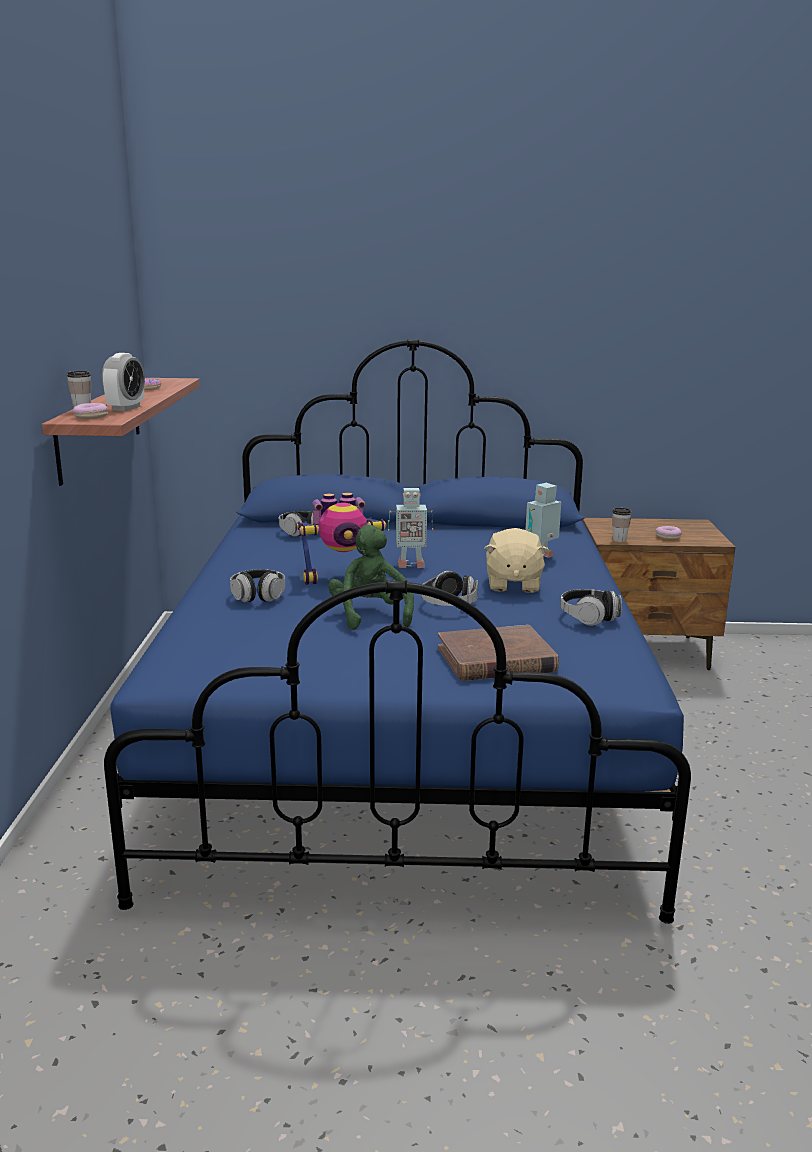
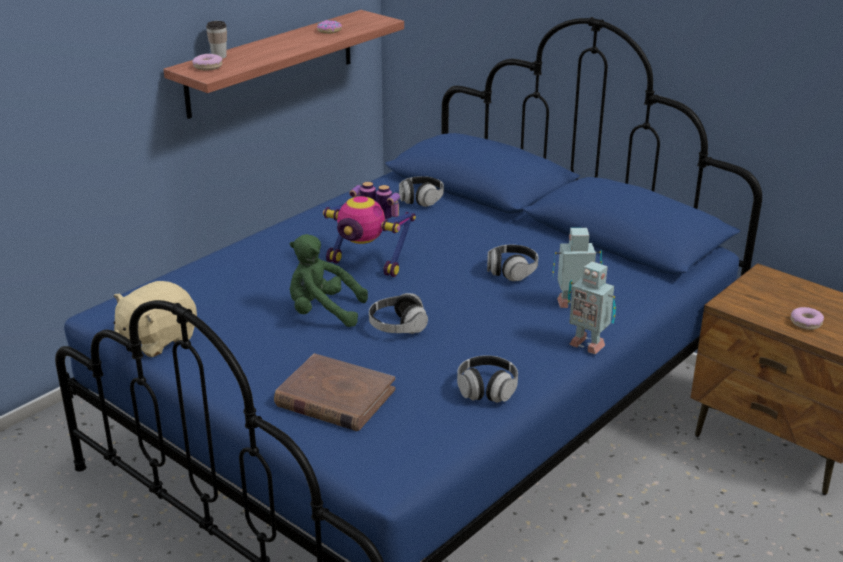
camera: 40 degrees right, 10 degrees up
(126, 408) = (253, 60): alarm clock -> none
(258, 596) = (278, 260): headphones -> headphones (511, 272)
(370, 615) = (323, 312): green plush toy -> green plush toy turned 105 degrees counterclockwise
(410, 564) = (444, 269): toy robot -> toy robot (587, 344)
(512, 584) = (490, 325): beige plush toy -> beige plush toy (157, 339)
(619, 540) = (740, 307): cup -> none

